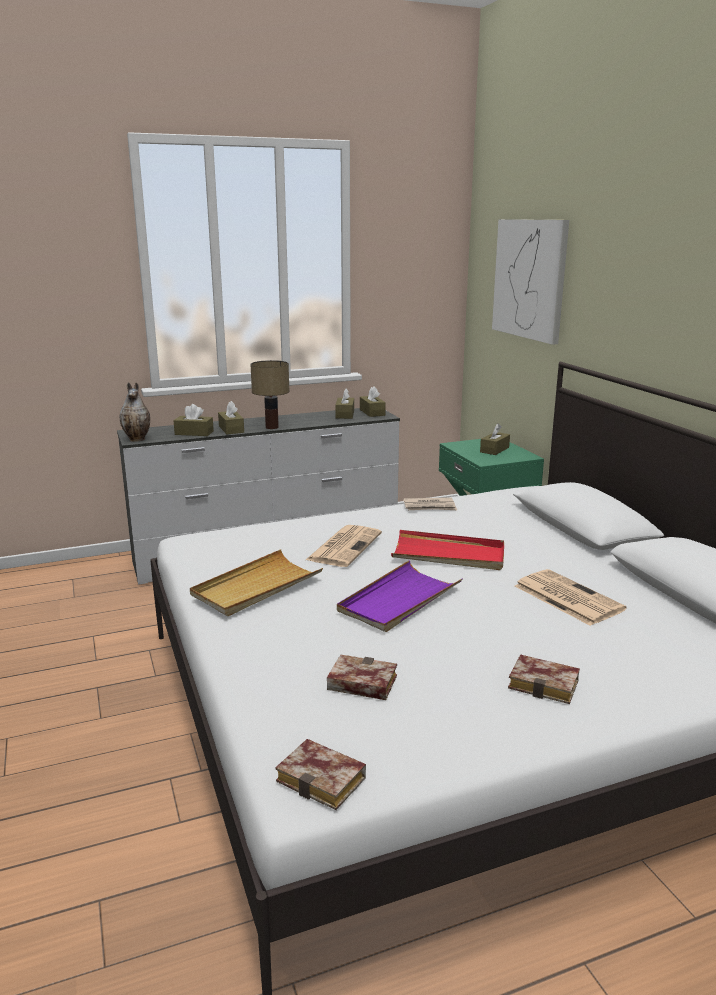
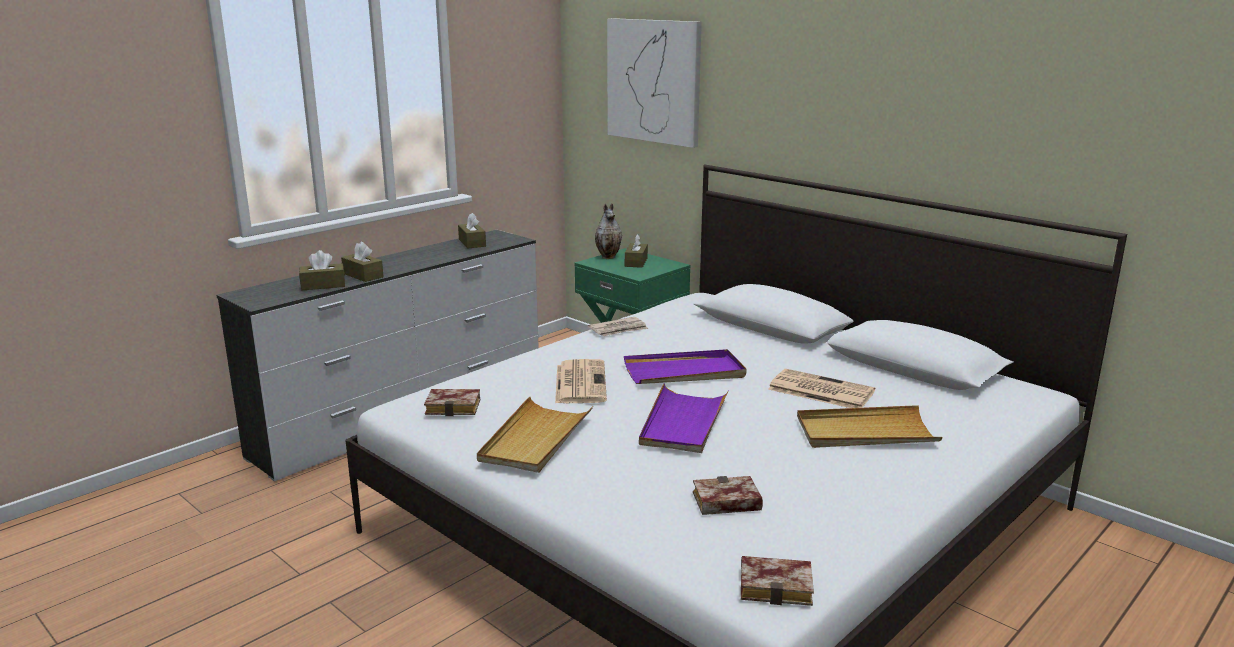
camera: 25 degrees left, 0 degrees up
(138, 439) = (262, 302): vase -> vase (609, 257)
(272, 427) = (409, 267): table lamp -> none
(372, 412) = (499, 237): brown tissue box -> none
(449, 555) = (685, 372): red tray -> purple tray
(546, 684) = (872, 465): book -> book (455, 407)
(572, 649) = (865, 432): none -> beige tray

